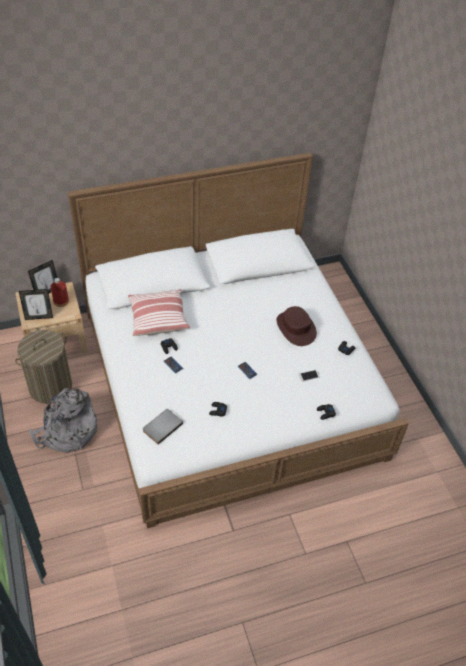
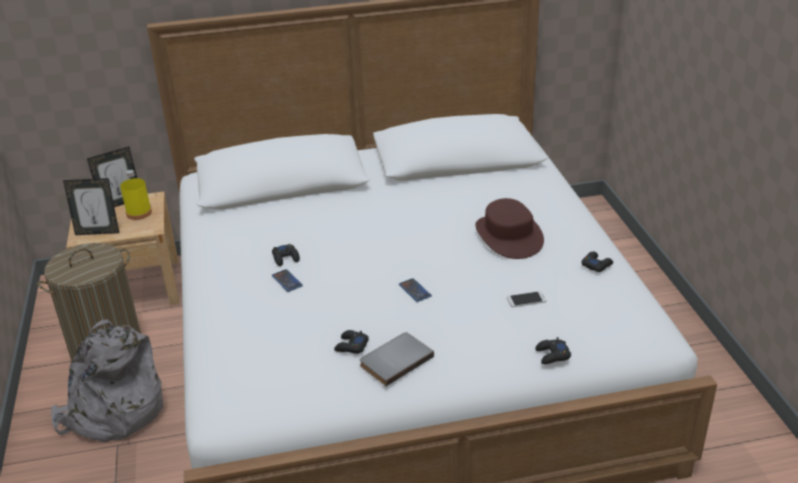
camera: 10 degrees right, 15 degrees down
(61, 301) = (139, 213): red bottle -> yellow bottle
(158, 318) = (277, 222): pillow -> none
(162, 426) = (245, 366): grey book -> grey book (394, 360)

